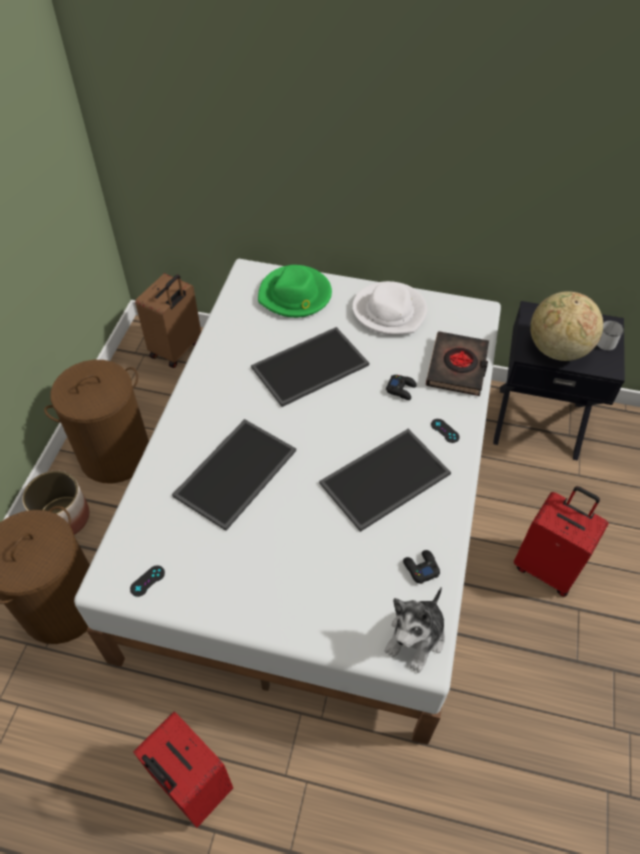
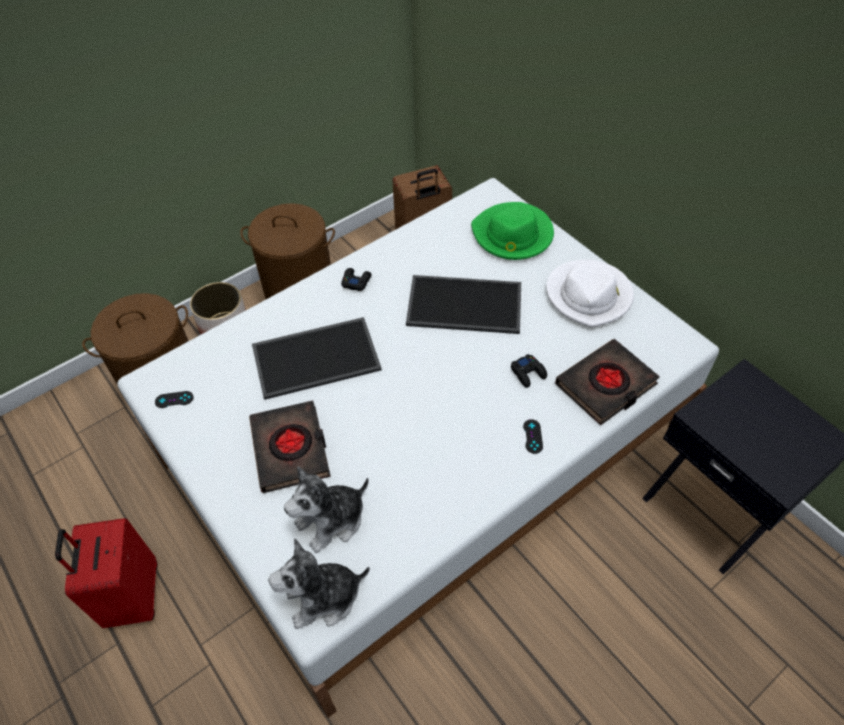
camera: 40 degrees right, 0 degrees up
(286, 553) = (291, 449): none -> black book
(368, 581) = (332, 520): none -> plush toy
(385, 480) = (432, 445): tray -> none
(420, 568) = (386, 542): black game controller -> black game controller (356, 281)
(546, 567) = (587, 653): red suitcase -> none
(556, 350) = (735, 430): globe -> none
(602, 341) = (801, 453): white mug -> none

